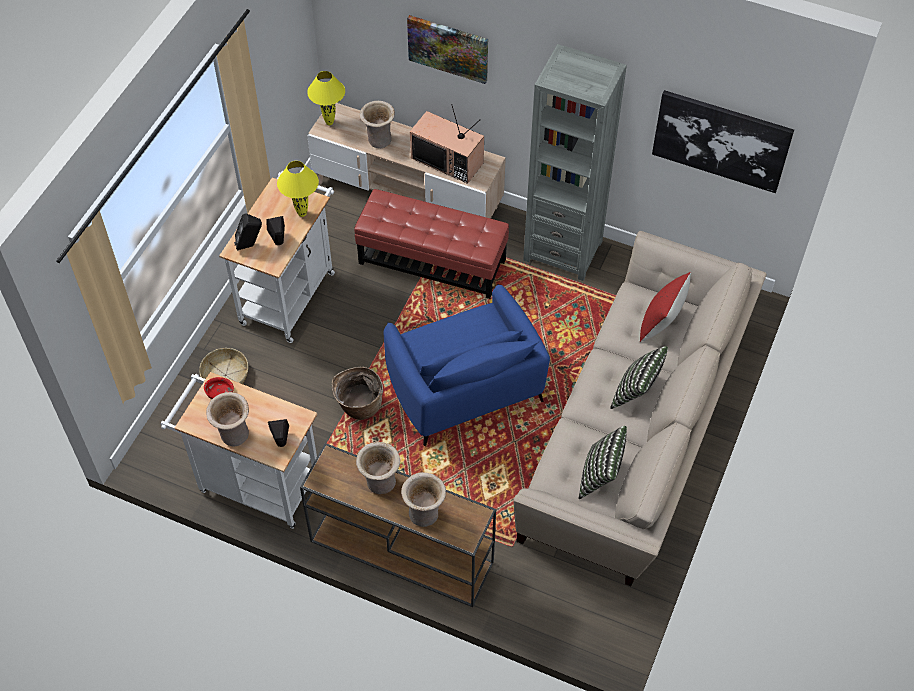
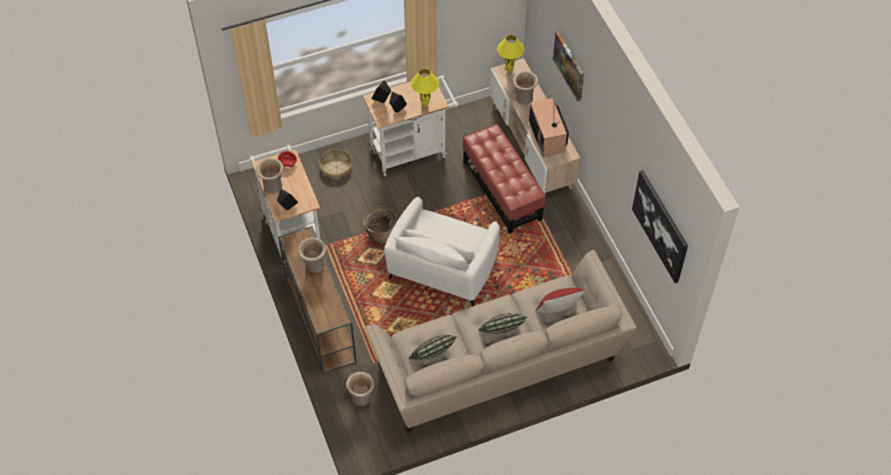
camera: 45 degrees right, 0 degrees up
(424, 513) = (317, 296): beige vase -> beige vase (361, 397)
(464, 388) = (442, 268): blue armchair -> white armchair
(563, 251) = (579, 240): grey bookcase -> none

